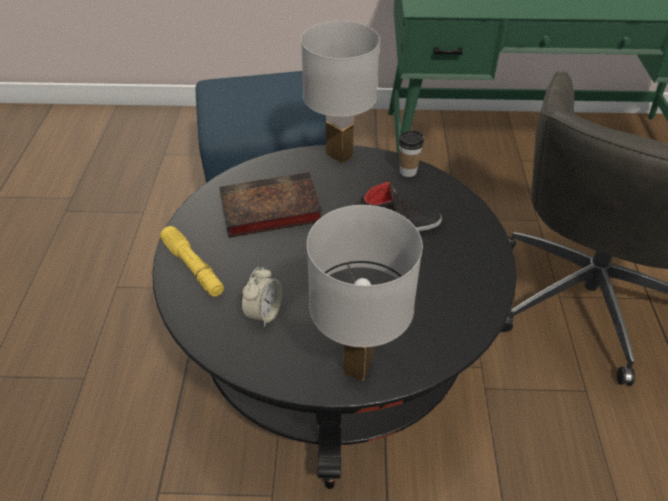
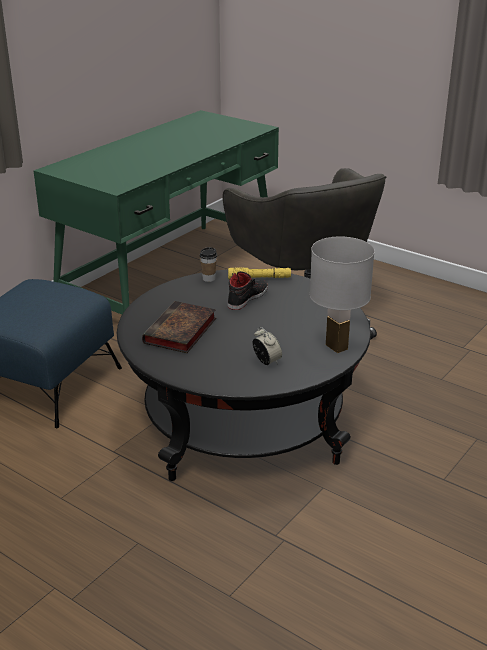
camera: 55 degrees left, 15 degrees down
(193, 267) = (198, 373): yellow flashlight -> yellow flashlight (259, 278)
(340, 155) = (162, 292): white table lamp -> none

